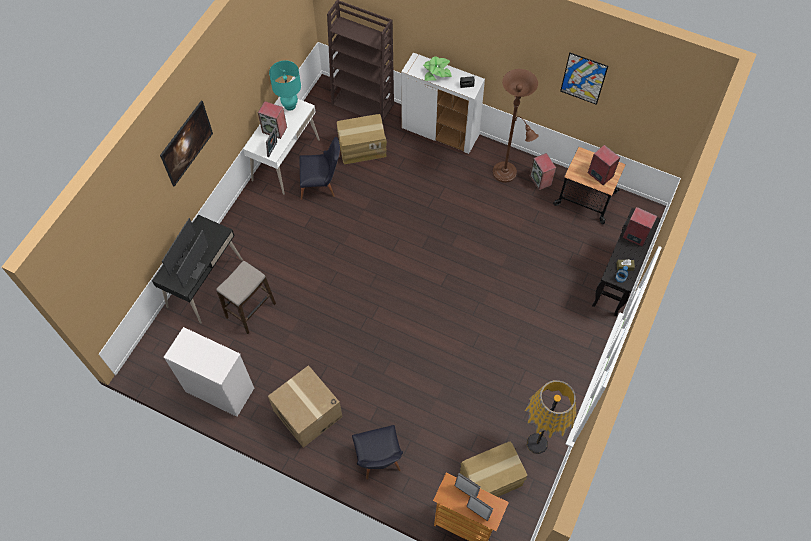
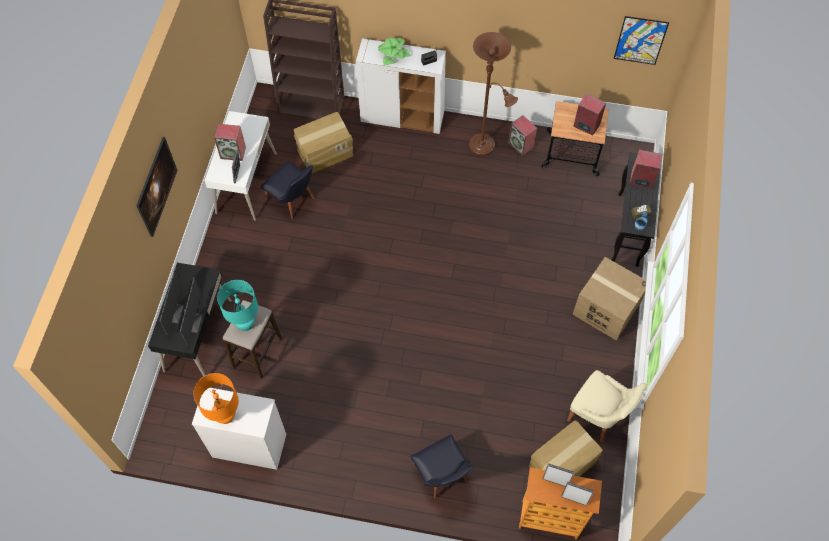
camera: 15 degrees left, 0 degrees up
(194, 358) = (226, 416): none -> orange table lamp
(290, 106) = (241, 123): turquoise table lamp -> turquoise table lamp (245, 324)
(307, 414) = (352, 447): cardboard box -> cardboard box (606, 308)
(322, 185) = (293, 201): black chair -> black chair turned 60 degrees clockwise
(537, 443) = (597, 416): floor lamp -> beige chair
(583, 78) = (554, 29): picture -> picture (640, 40)

